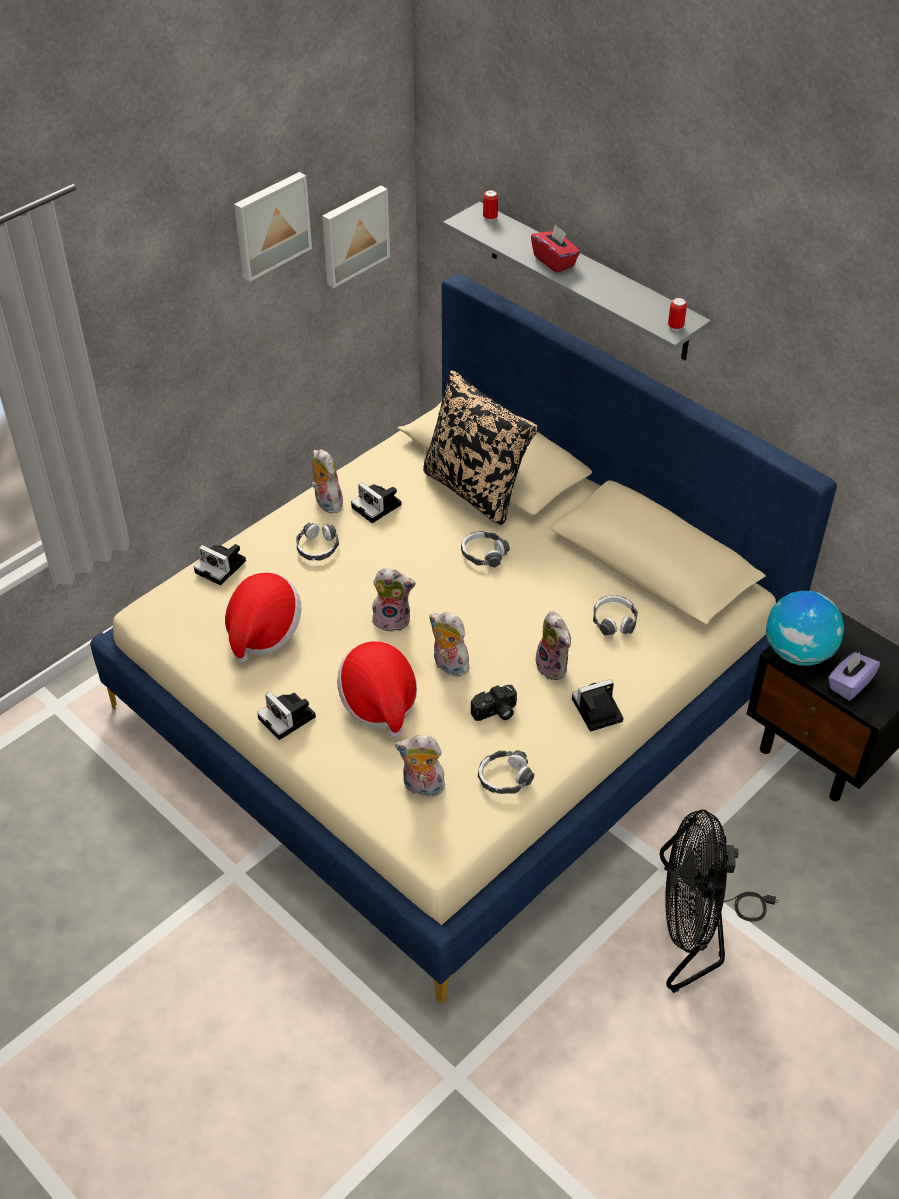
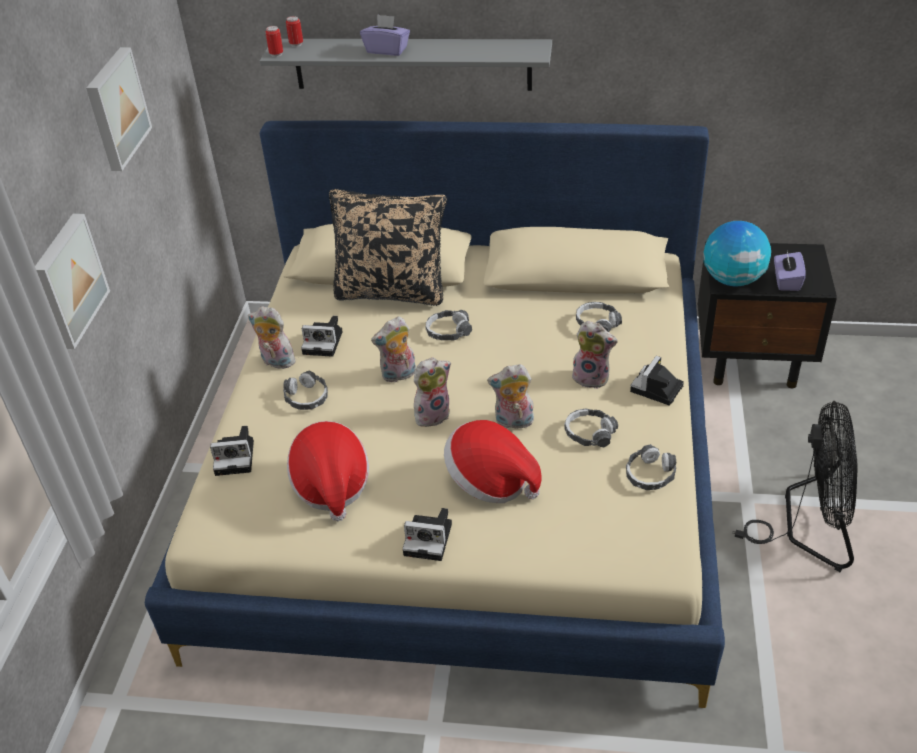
camera: 35 degrees left, 5 degrees down
(353, 235) = (168, 112): picture -> picture (68, 280)
(422, 788) = (599, 521): plush toy -> plush toy (398, 375)
(495, 713) = (589, 433): camera -> headphones
(554, 261) = (387, 50): red tissue box -> purple tissue box
(675, 327) = (534, 52): can -> can (276, 54)
(699, 924) = (807, 521): black fan -> black fan turned 135 degrees counterclockwise

